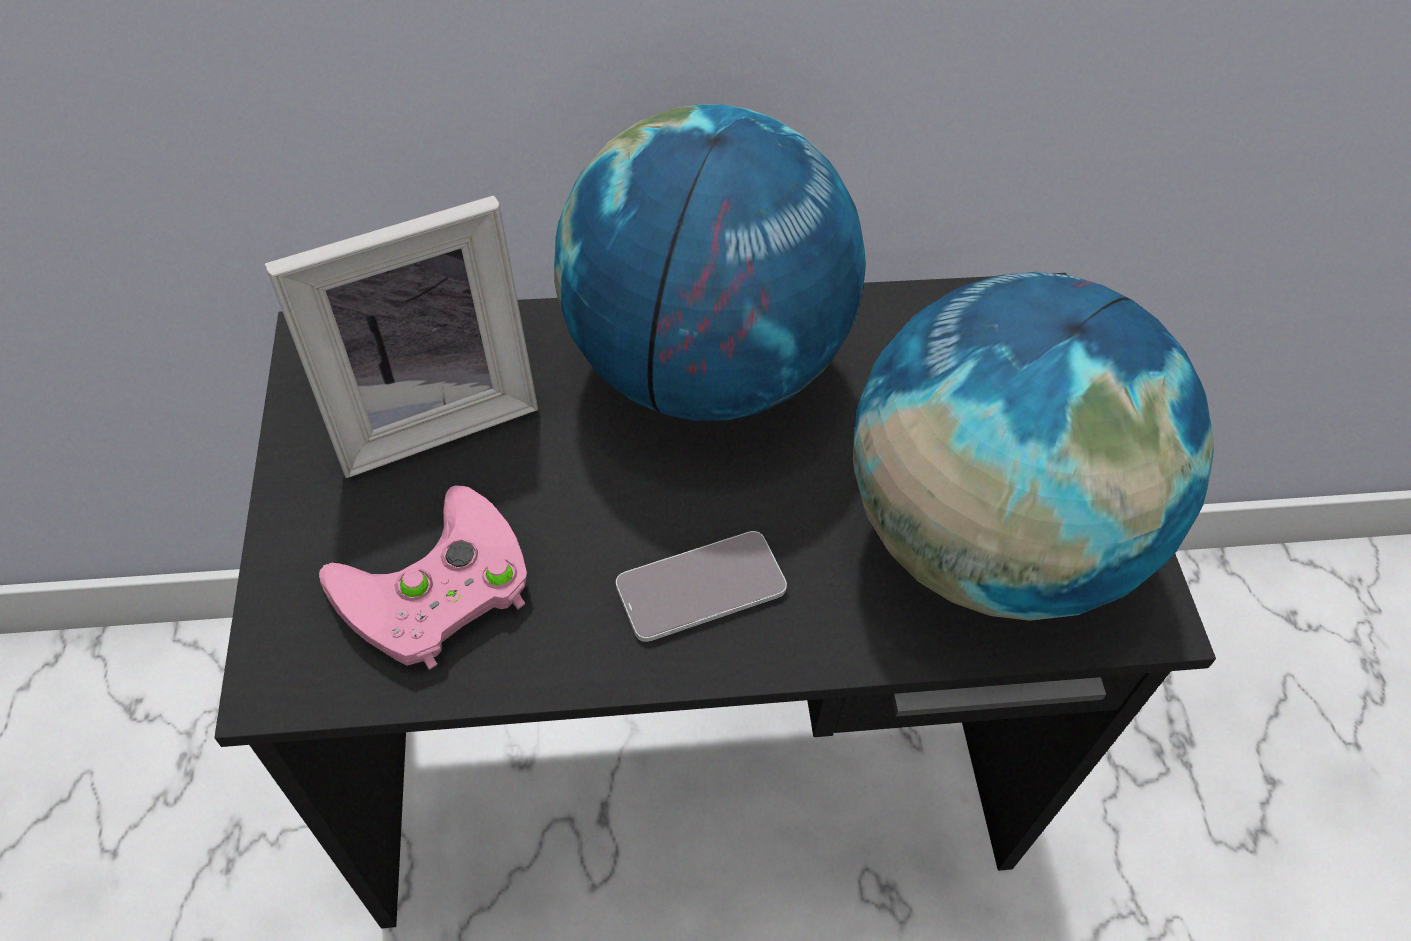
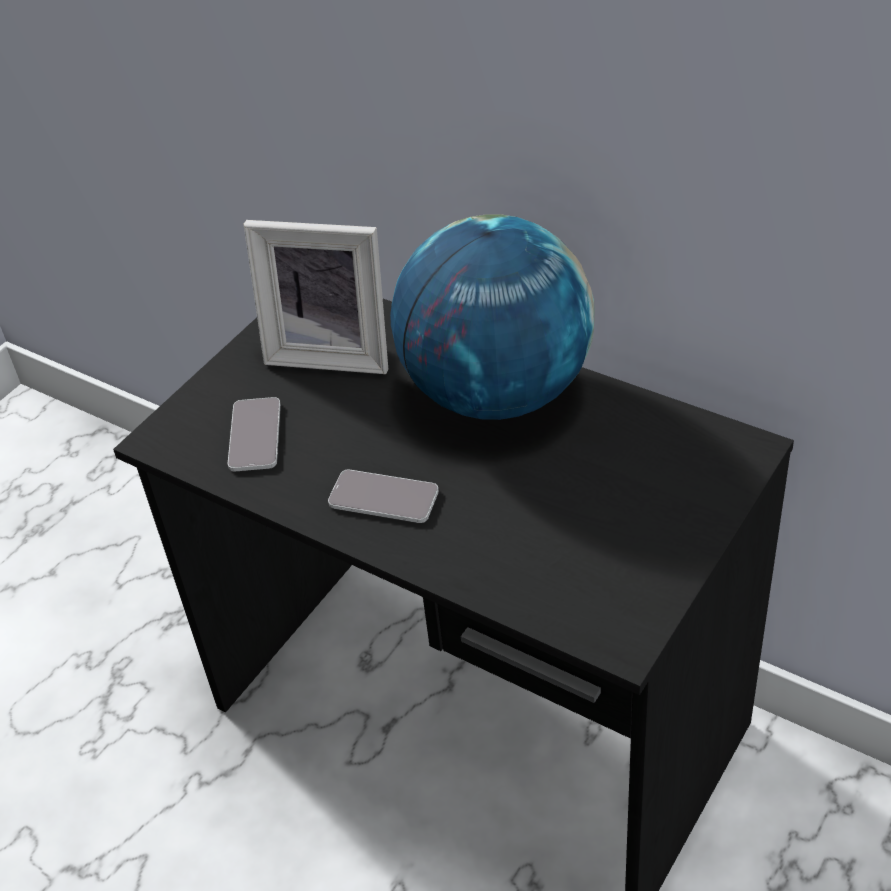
camera: 45 degrees right, 10 degrees down
(433, 593) = (255, 435): pink game controller -> phone
(986, 538) = (567, 555): globe -> none

